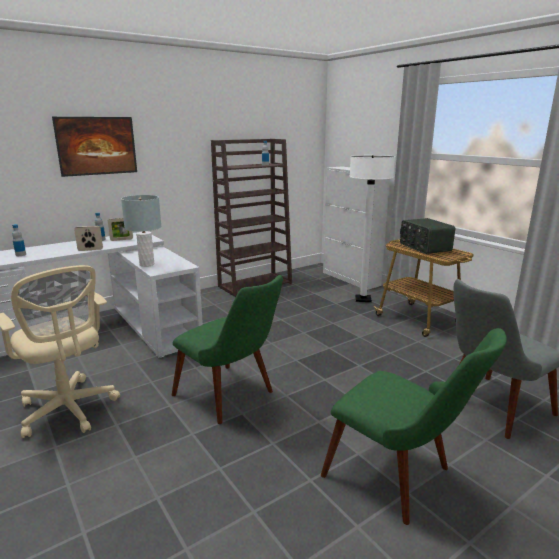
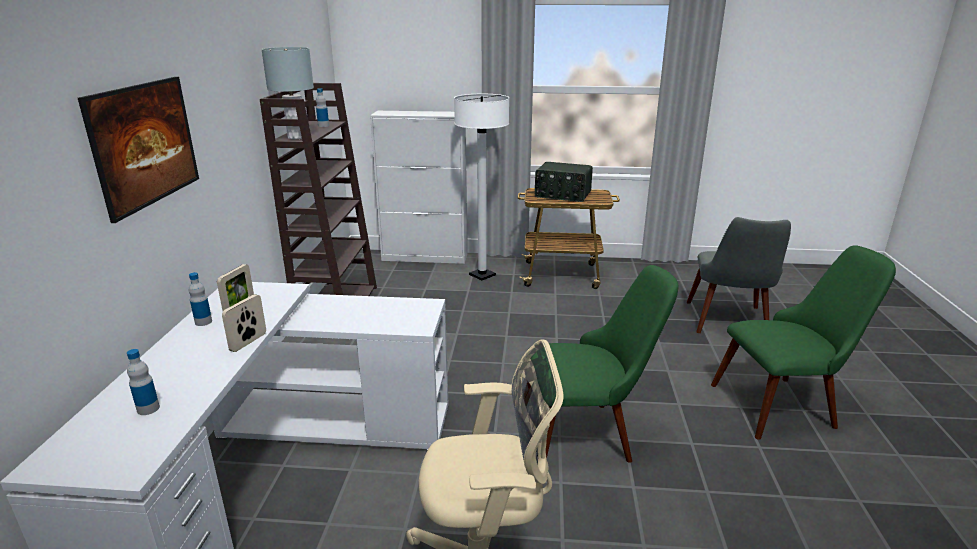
camera: 50 degrees left, 5 degrees up
(147, 264) = (376, 325): grey table lamp -> grey table lamp (297, 137)

